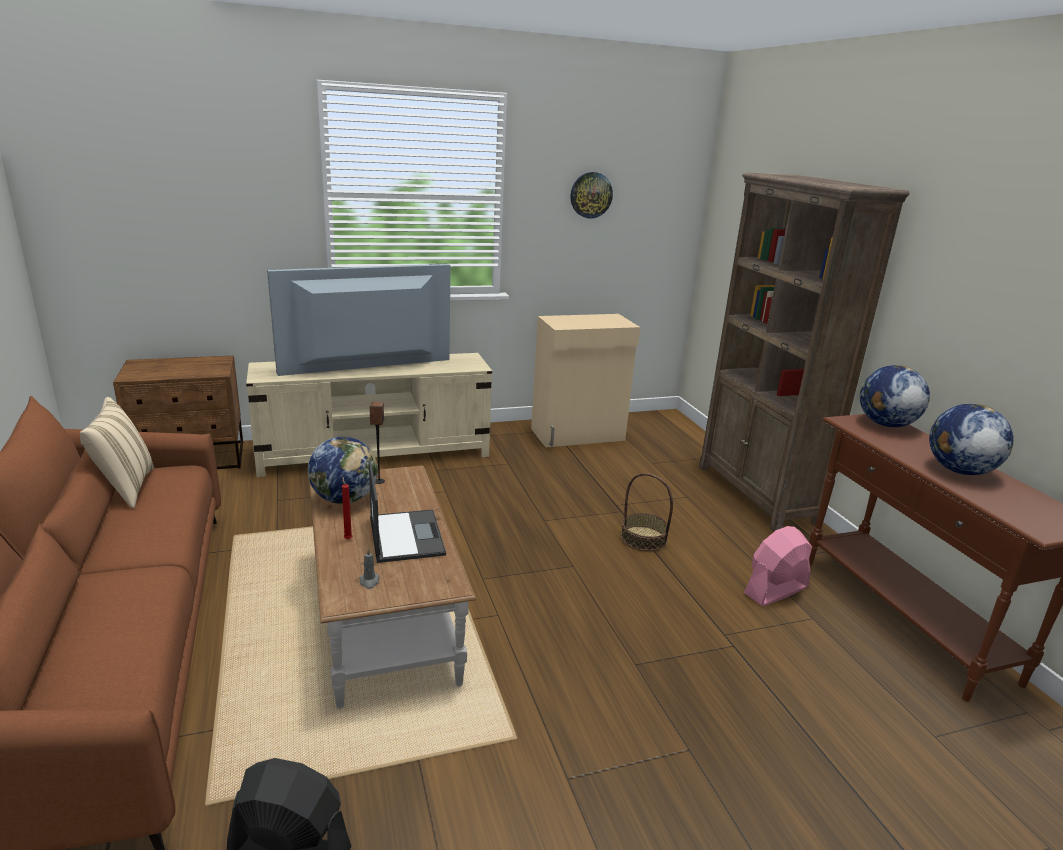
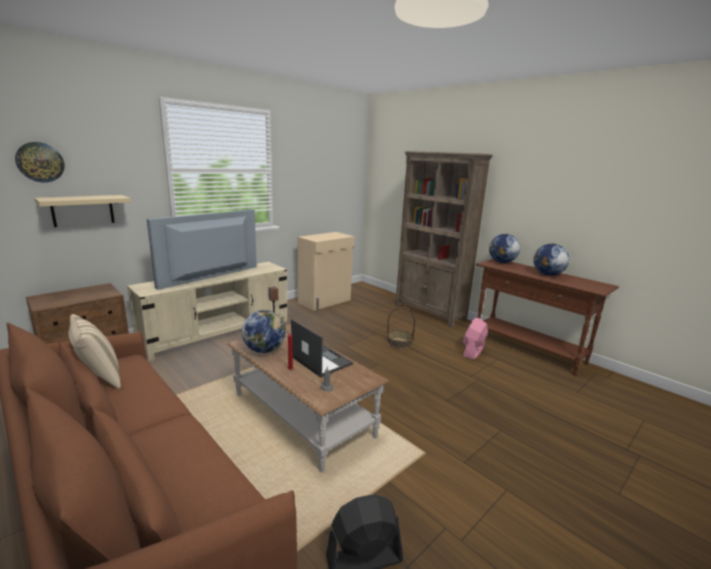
camera: 25 degrees left, 5 degrees down
(201, 249) = (83, 210): none -> beige shelf
(591, 195) = (315, 168): wall clock -> wall clock (40, 162)

